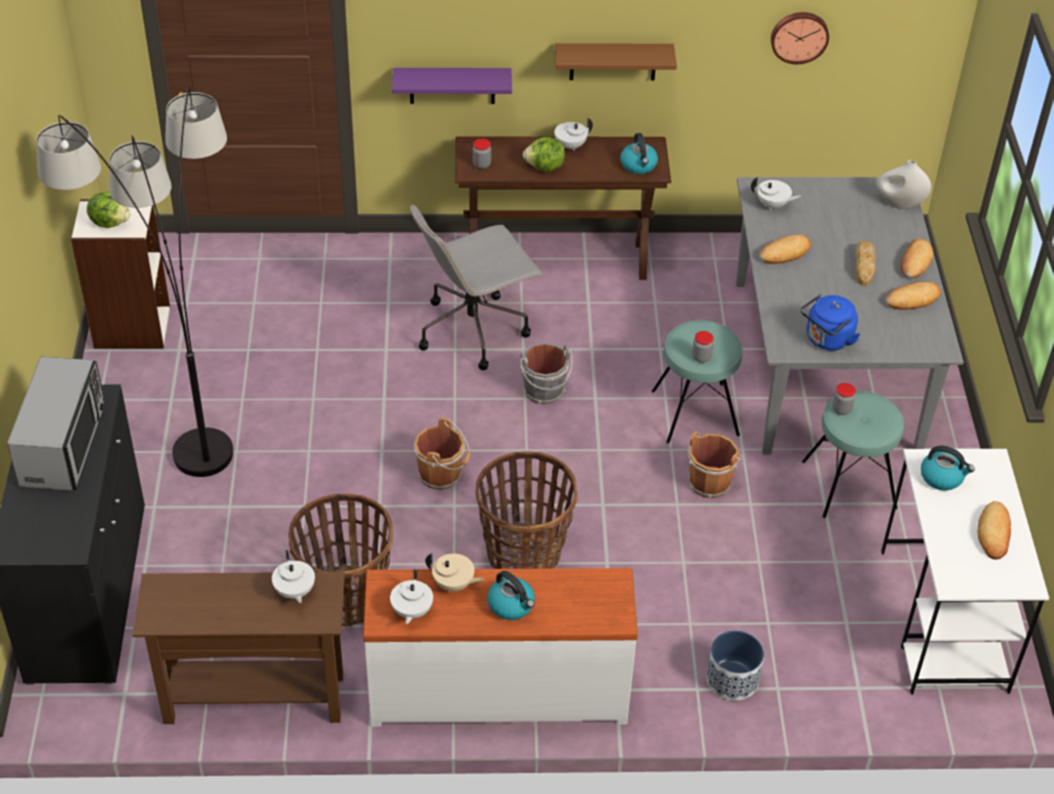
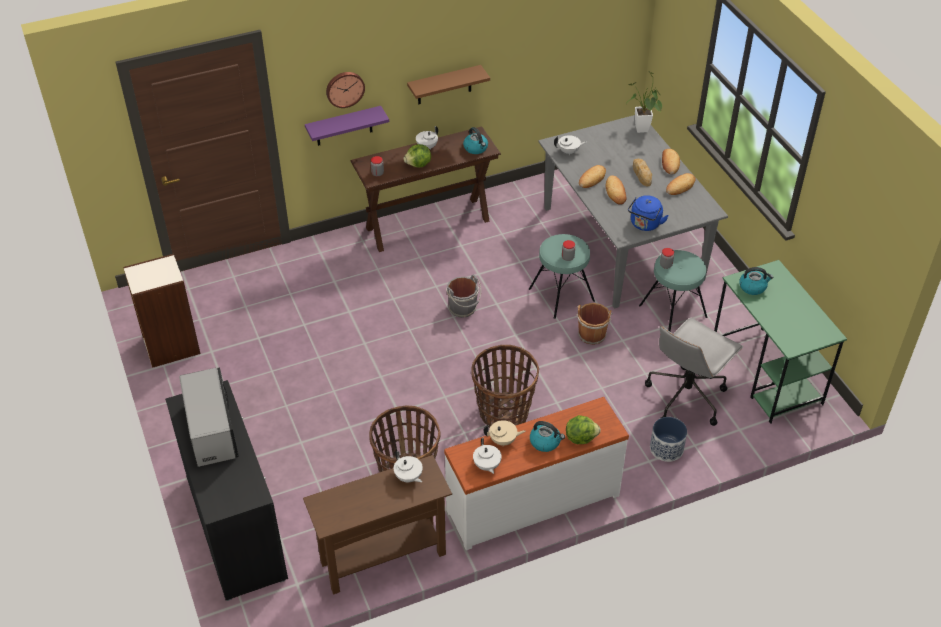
camera: 20 degrees left, 0 degrees up
(110, 222) = (153, 276): lettuce -> lettuce (580, 437)
(182, 406) = (233, 387): floor lamp -> none
(442, 474) = (427, 380): brown bucket -> none
(474, 329) = (398, 282): grey office chair -> grey office chair (686, 396)
(799, 36) = (555, 41): wall clock -> wall clock (344, 88)
(899, 204) = (642, 131): white vase -> potted plant
(943, 621) = (766, 375): white desk -> green desk
(994, 533) = (798, 311): bread -> bread (615, 192)

